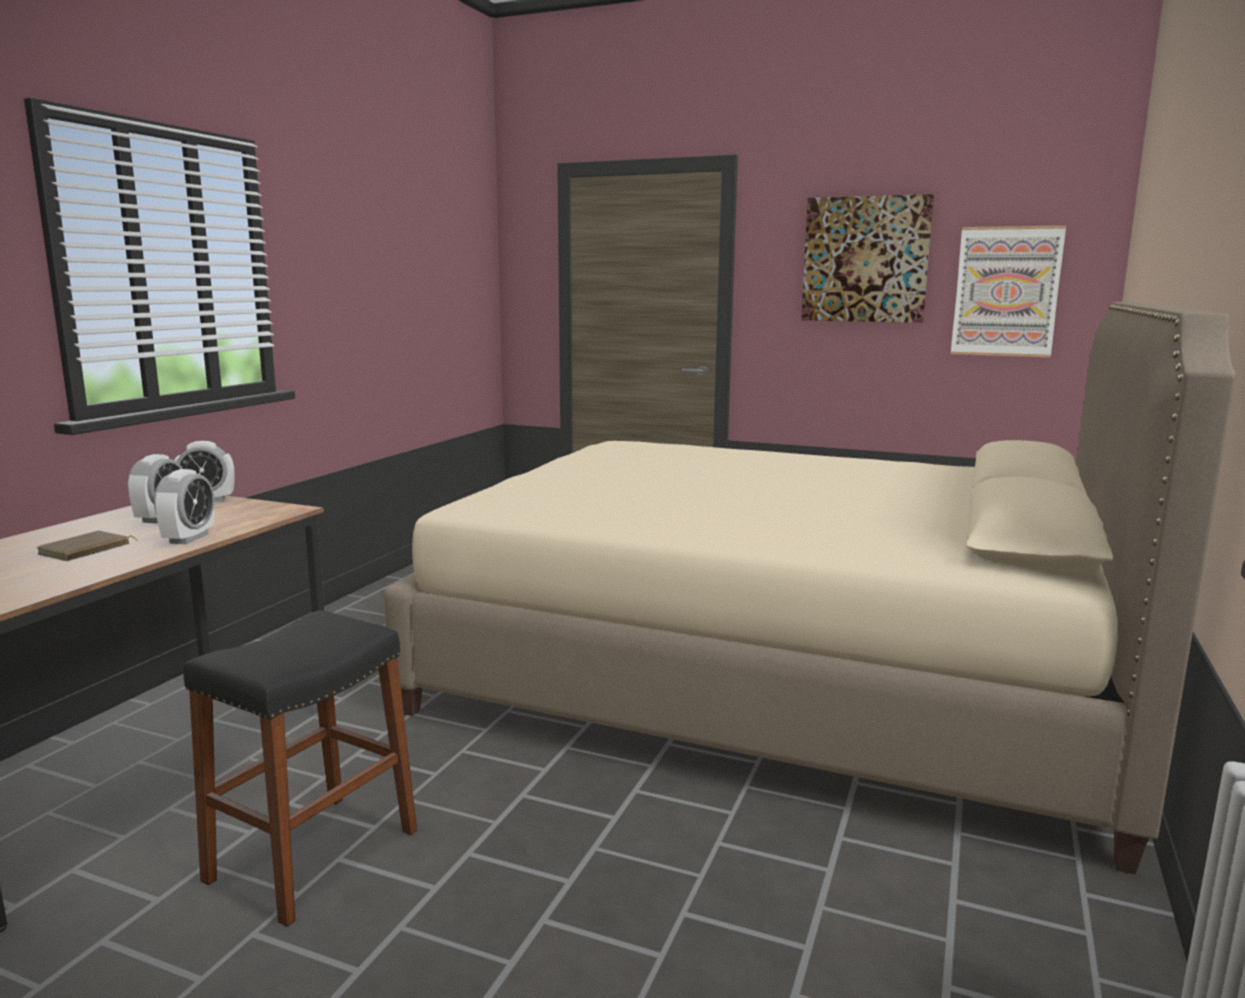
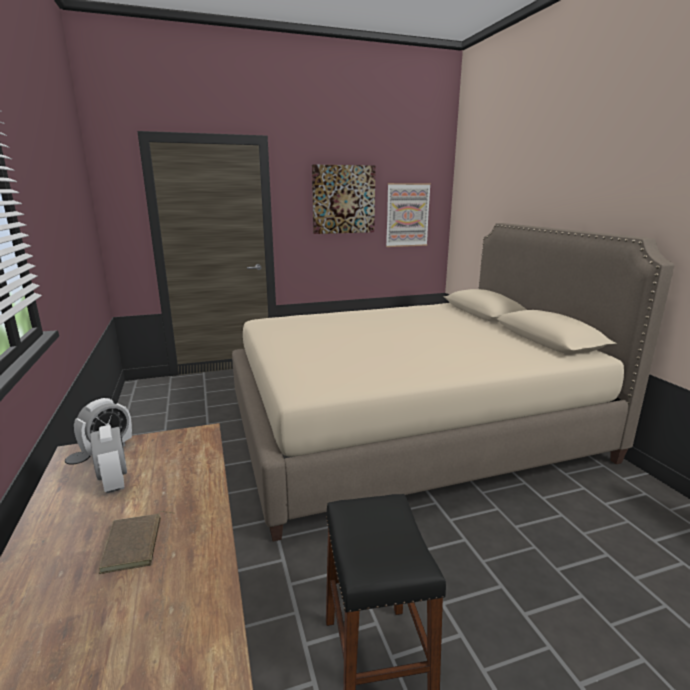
camera: 40 degrees left, 5 degrees up
(189, 538) = (196, 491): alarm clock -> none

